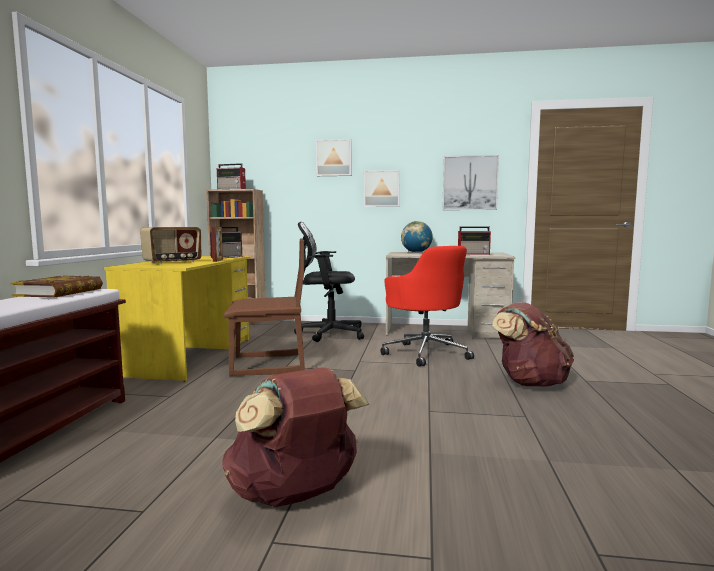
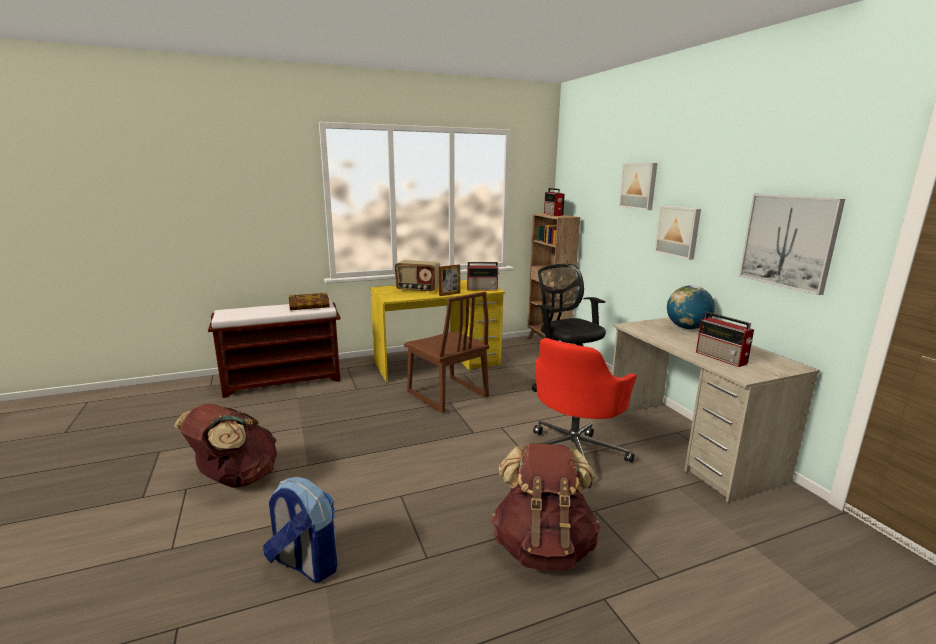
camera: 60 degrees right, 10 degrees up
(511, 466) = (305, 564): none -> backpack

